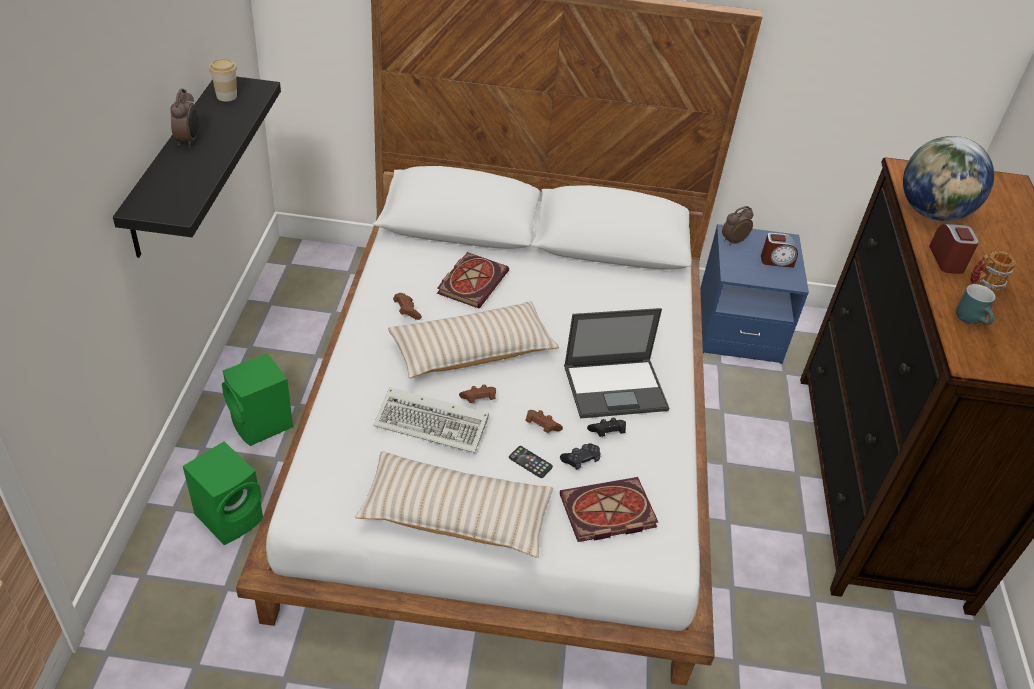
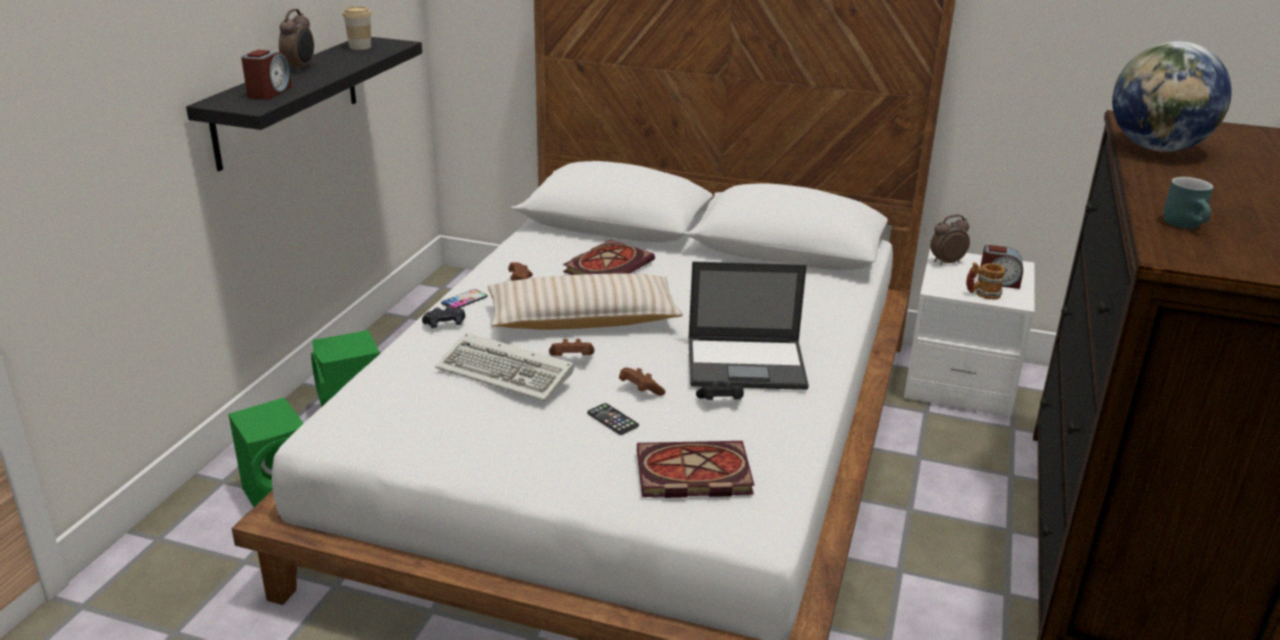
camera: 15 degrees right, 15 degrees down
(364, 337) = (464, 300): none -> phone
(455, 515) = (498, 457): beige pillow -> none
(581, 460) = (678, 423): black game controller -> black game controller (445, 324)
(738, 329) = (959, 381): blue nightstand -> white nightstand
(947, 260) = (1166, 181): alarm clock -> alarm clock (269, 92)
(984, 284) = (1213, 201): mug -> mug (982, 294)

